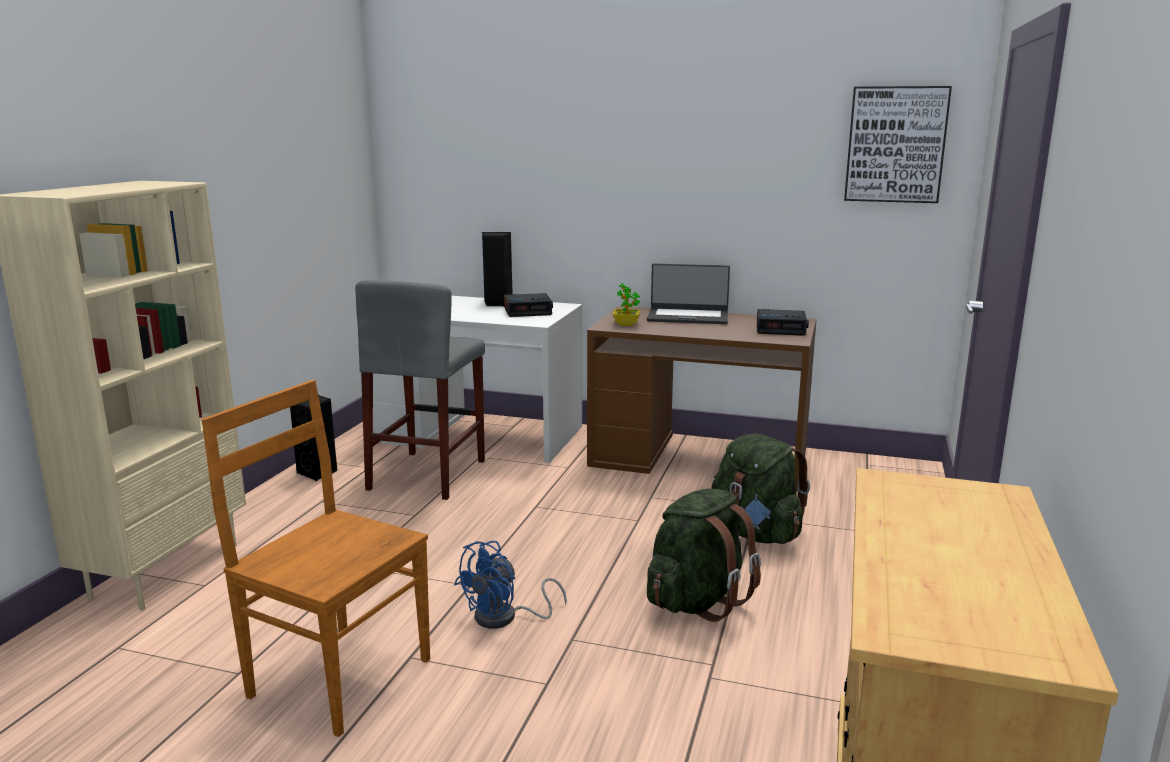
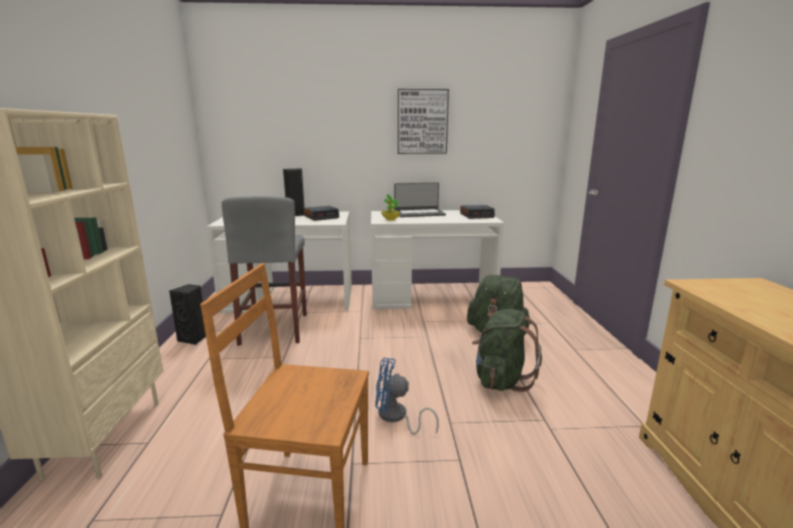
camera: 20 degrees left, 0 degrees up
(505, 618) = (396, 417): blue fan -> blue fan turned 75 degrees clockwise
(699, 457) = (431, 295): brown desk -> white desk
(895, 144) = (525, 110): picture -> picture (422, 122)

